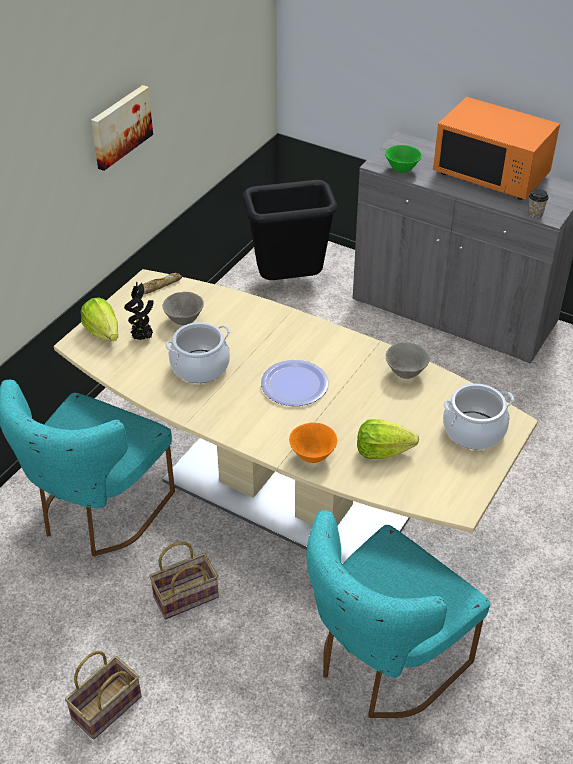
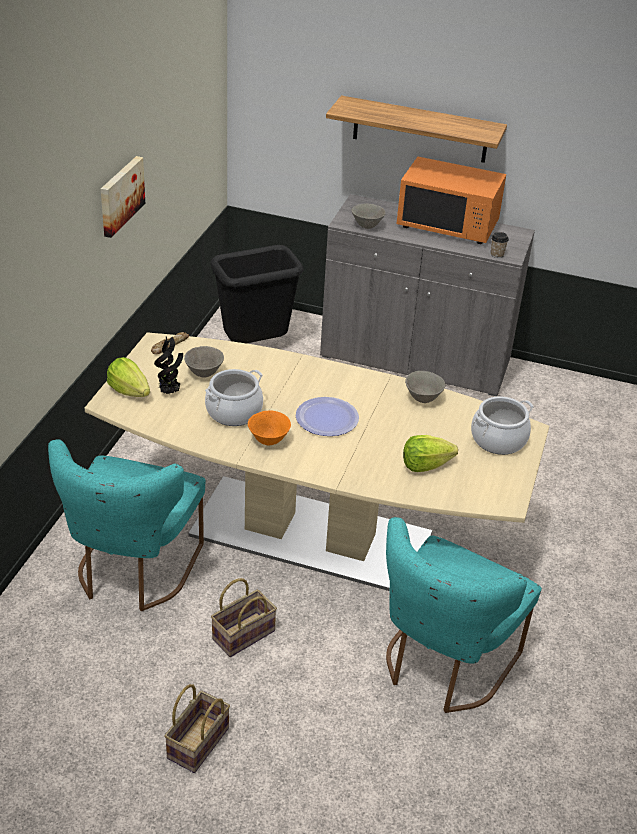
camera: 15 degrees left, 5 degrees down
(312, 456) = (365, 476): orange bowl -> orange bowl (268, 441)
(402, 169) = (367, 226): green bowl -> grey bowl
(470, 68) = (420, 130): none -> shelf

